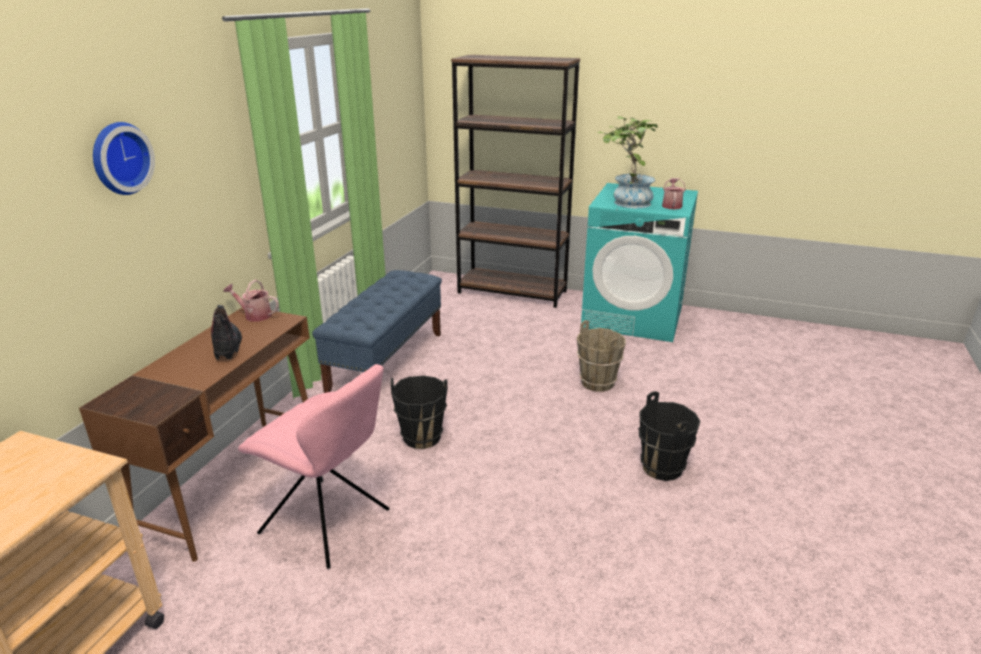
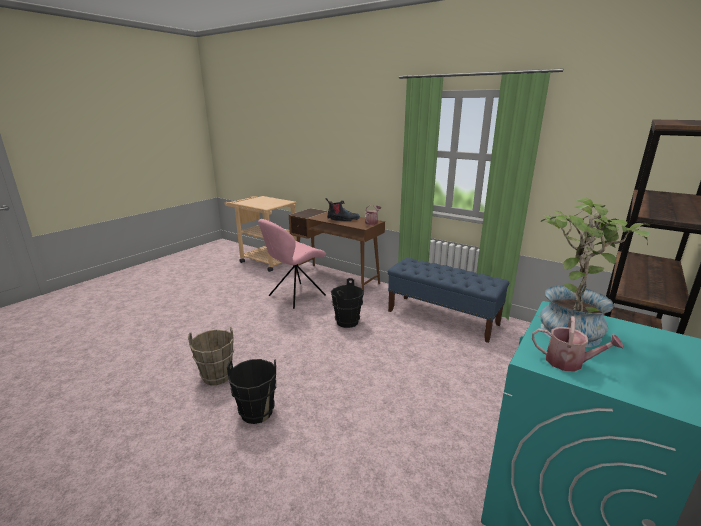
camera: 105 degrees right, 5 degrees down
(119, 158) = (347, 132): wall clock -> none
(598, 383) = (390, 413): brown bucket -> brown bucket (217, 376)

